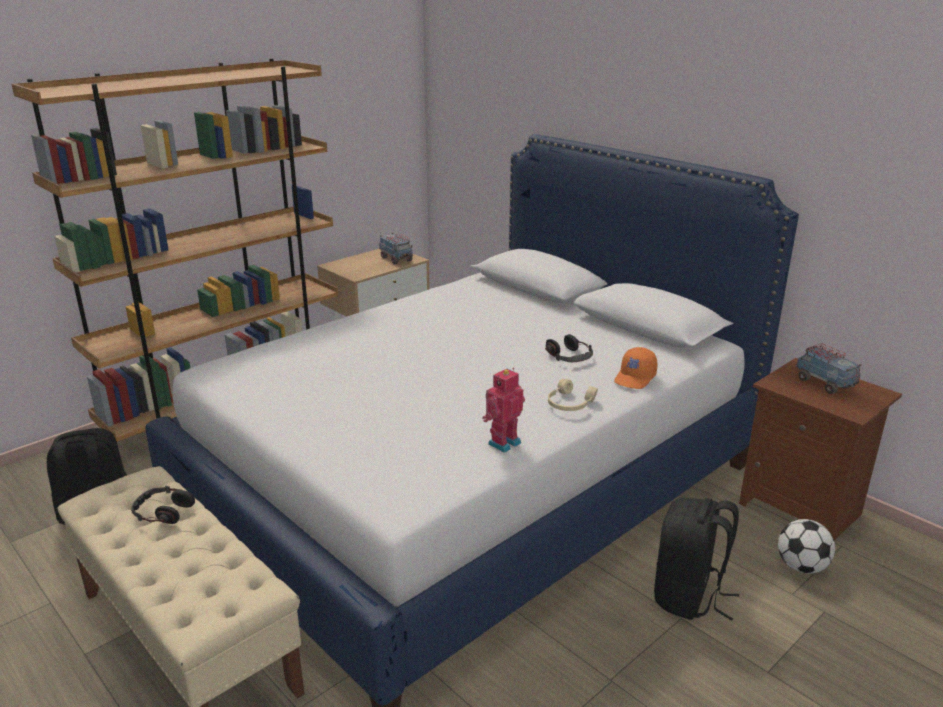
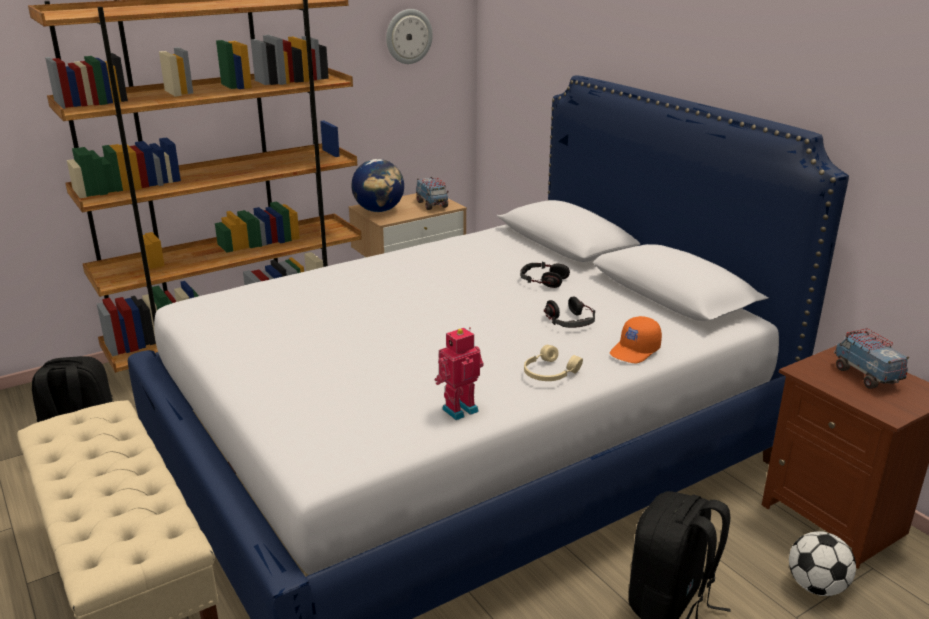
camera: 10 degrees right, 0 degrees up
(163, 512) = (110, 447): headphones -> headphones (543, 280)
(348, 267) = (379, 210): none -> globe
(365, 102) = (408, 36): none -> wall clock

